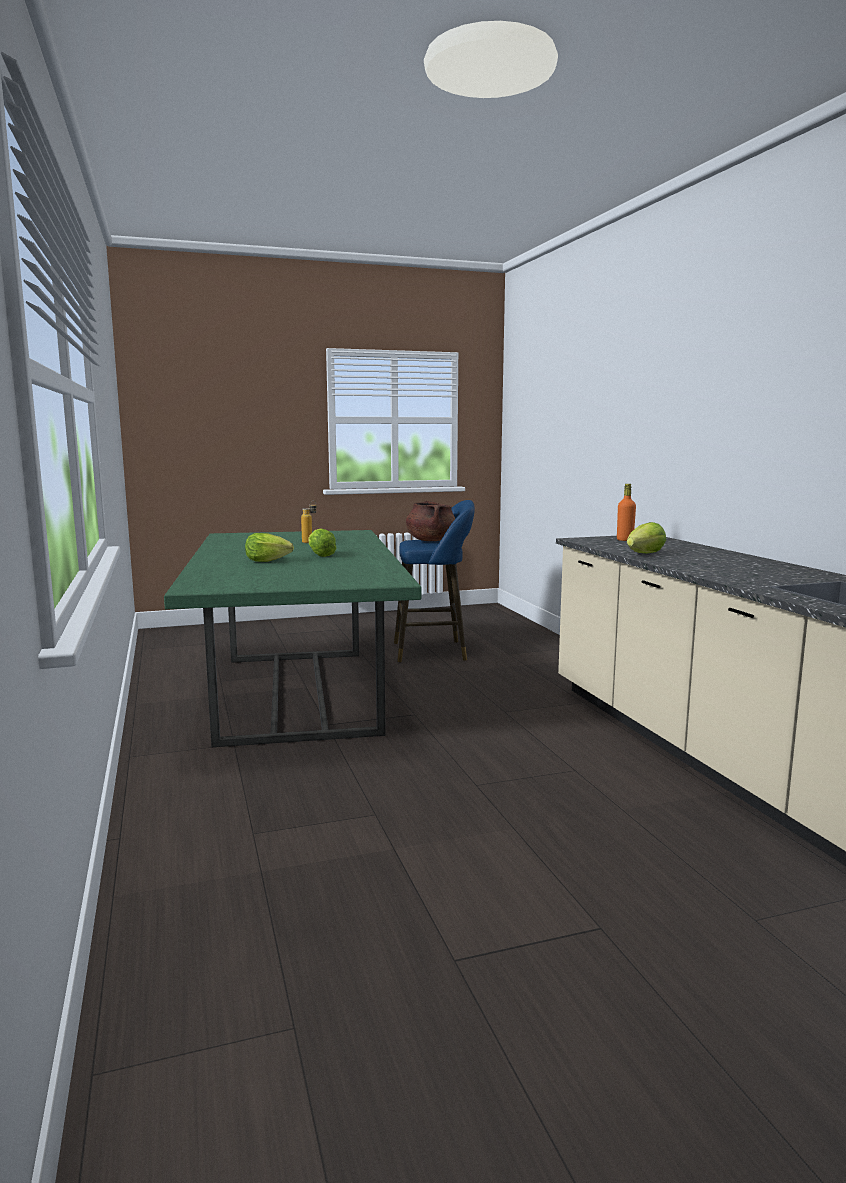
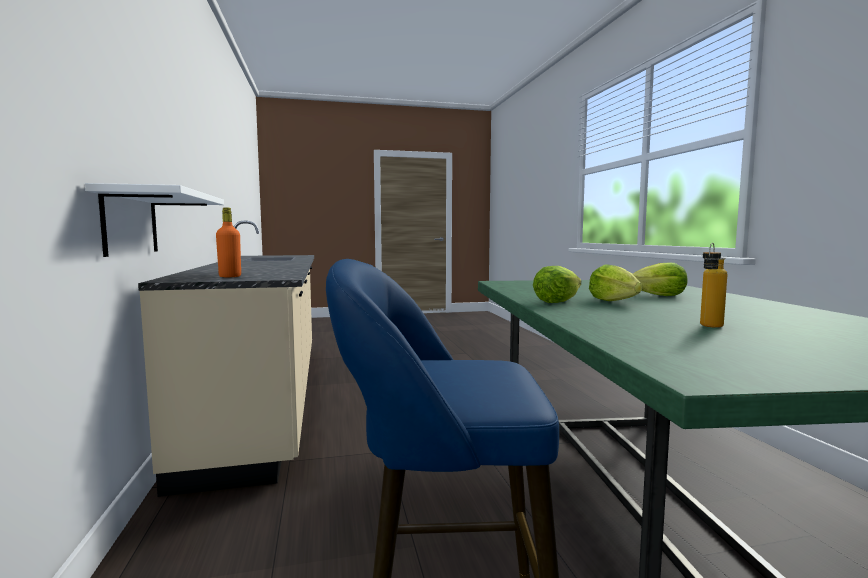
camera: 175 degrees left, 5 degrees down
(431, 540) = (455, 373): brown cooking pot -> none
(645, 554) = (281, 268): lettuce -> lettuce (556, 302)
(667, 494) = (130, 223): none -> white shelf

